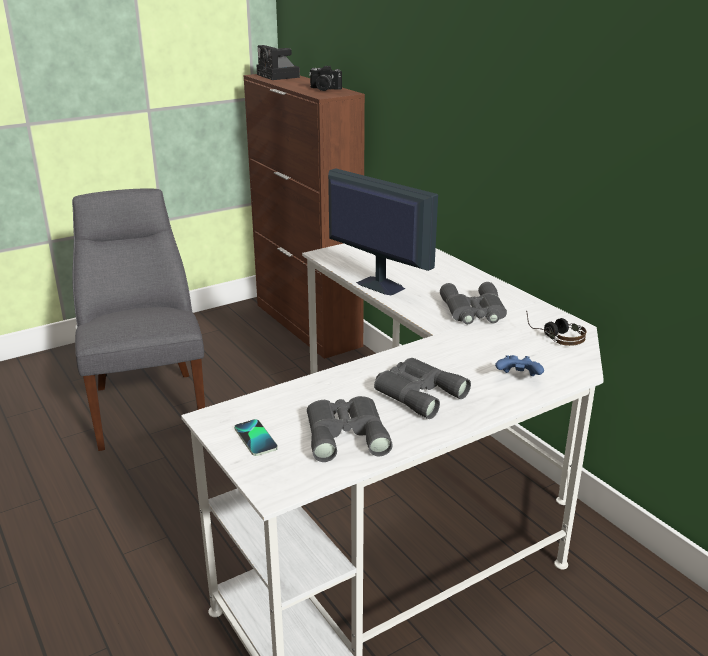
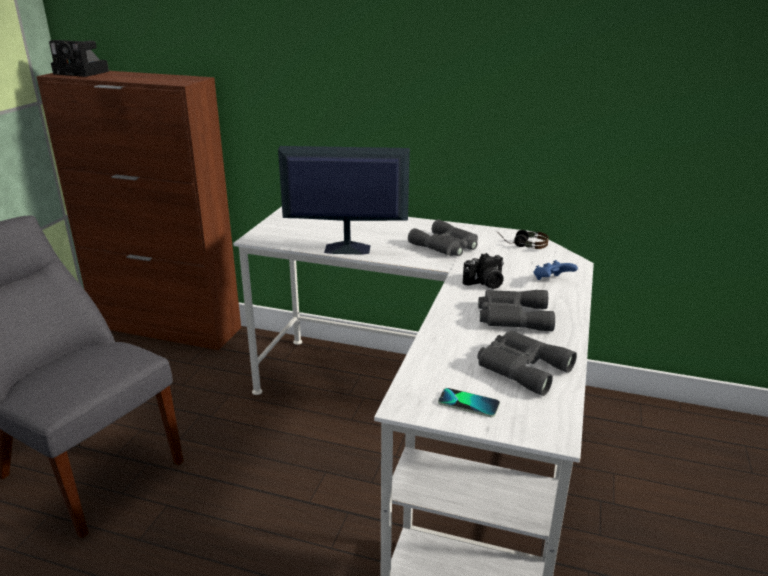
camera: 40 degrees left, 0 degrees up
(324, 89) = (165, 78): camera -> camera (485, 284)

